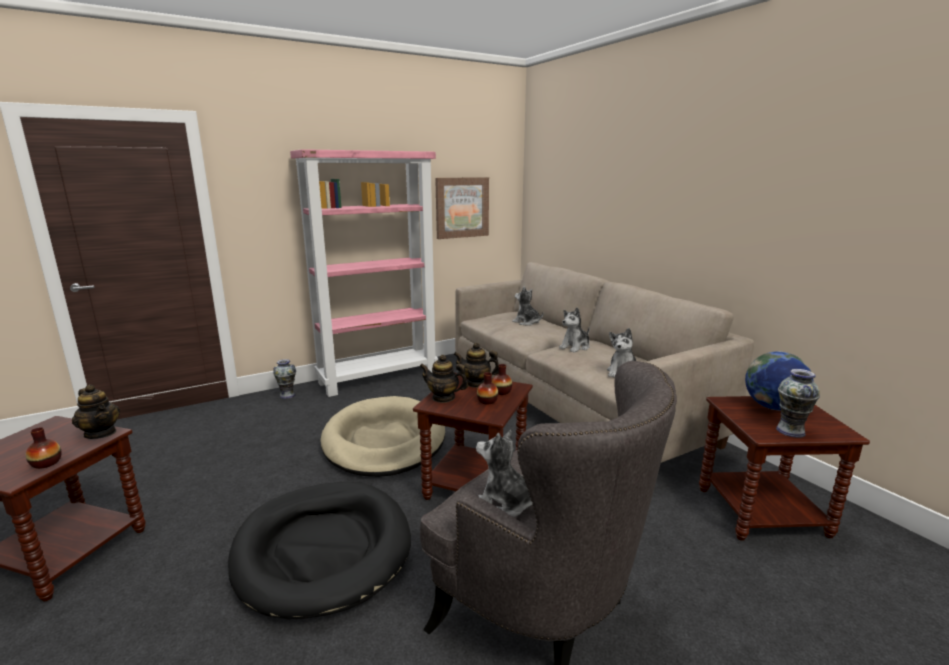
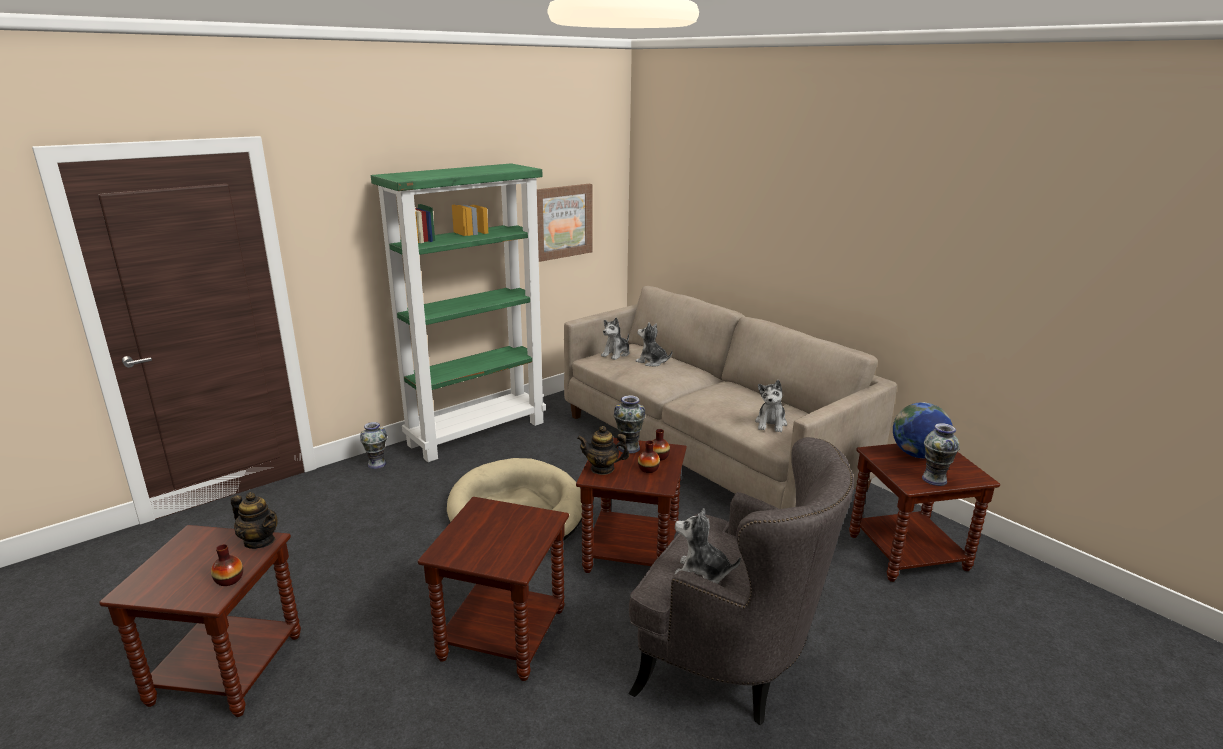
camera: 10 degrees left, 5 degrees up
(323, 549) = (502, 634): black dog bed -> brown side table
(379, 378) = (477, 433): pink bookcase -> green bookcase
(476, 383) = (629, 448): teapot -> vase
(575, 347) = (715, 393): plush toy -> plush toy (616, 354)

